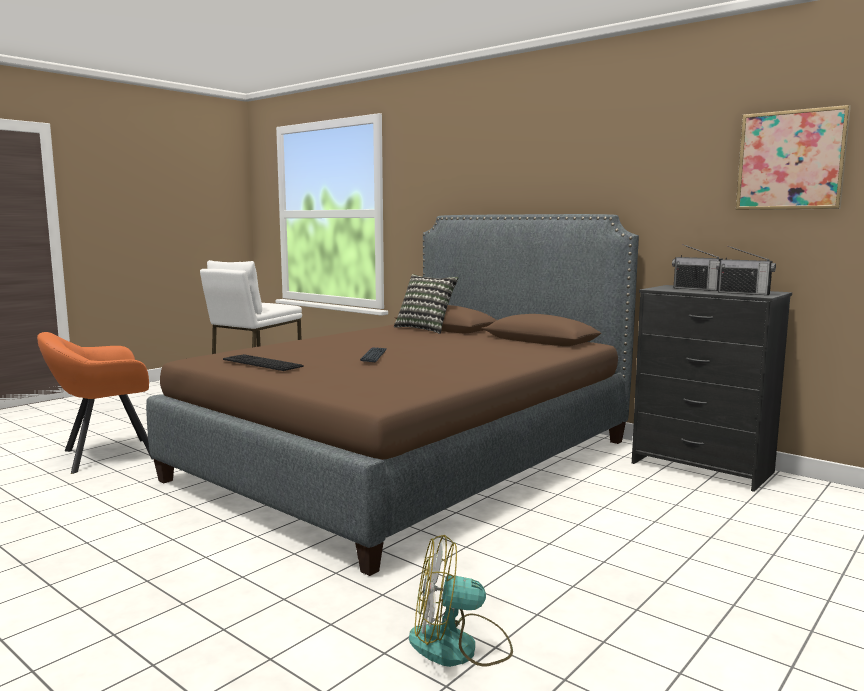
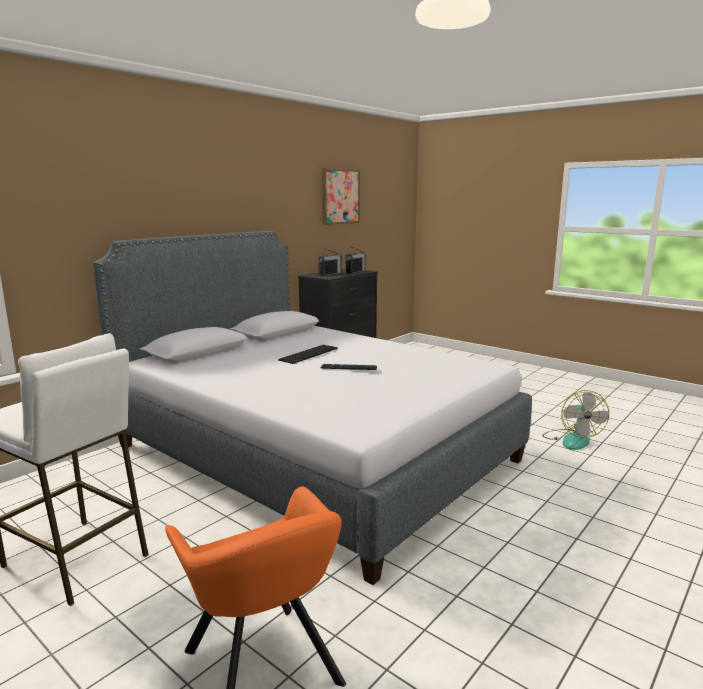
camera: 90 degrees left, 5 degrees up
(262, 363) = (392, 398): keyboard -> keyboard (309, 354)
(410, 459) = (313, 453): brown bed -> grey bed
(426, 329) = (200, 357): pillow -> none

